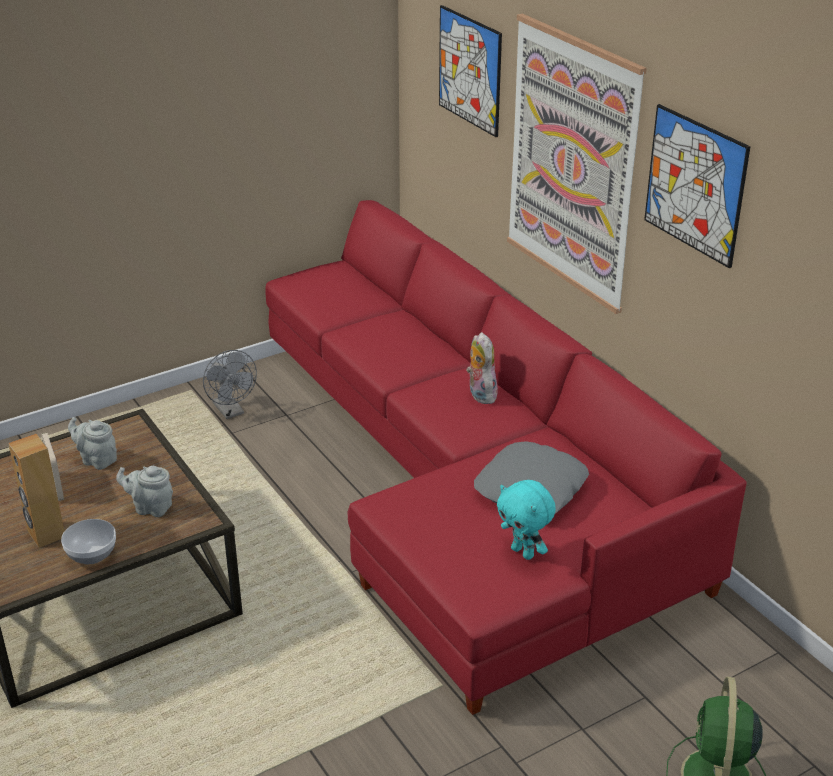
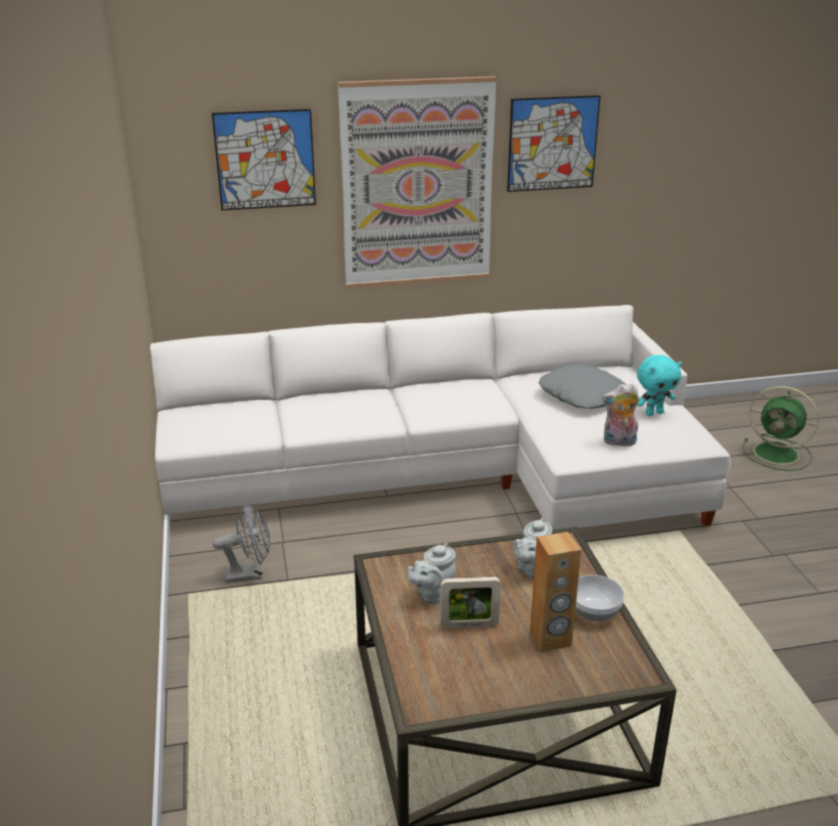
camera: 70 degrees left, 5 degrees down
(463, 480) = (443, 473): red sofa -> white sofa
(480, 394) = (447, 390): plush toy -> plush toy (618, 442)

